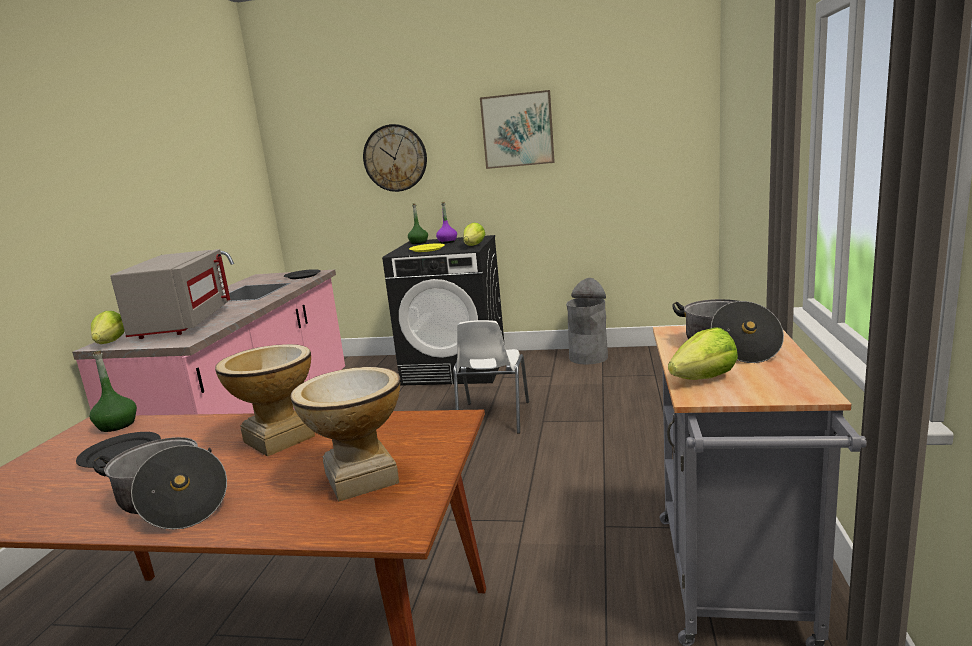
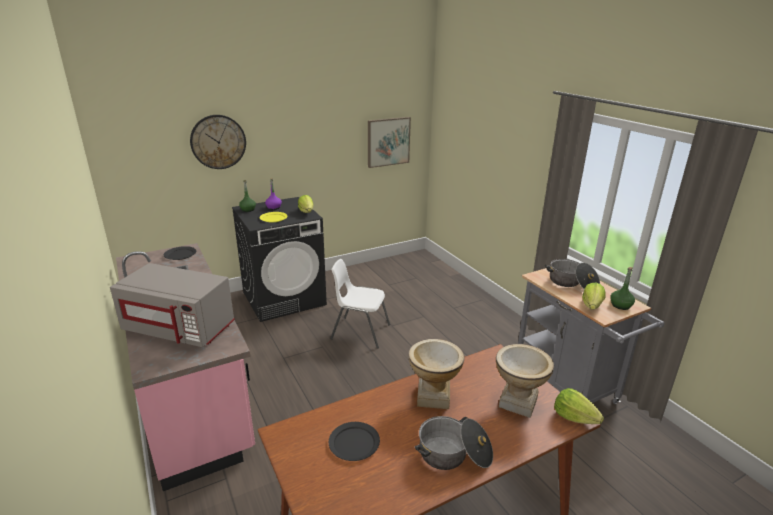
camera: 40 degrees left, 10 degrees up
(110, 343) = (153, 365): lettuce -> lettuce (574, 417)
(116, 425) = (301, 427): green bottle -> green bottle (620, 305)
(183, 323) = (180, 328): grey microwave -> grey microwave turned 150 degrees clockwise
(492, 418) = (359, 331): white chair -> white chair turned 135 degrees clockwise
(517, 130) = (314, 121): picture -> picture (388, 142)
(588, 357) = (364, 272): grey trash can -> none

